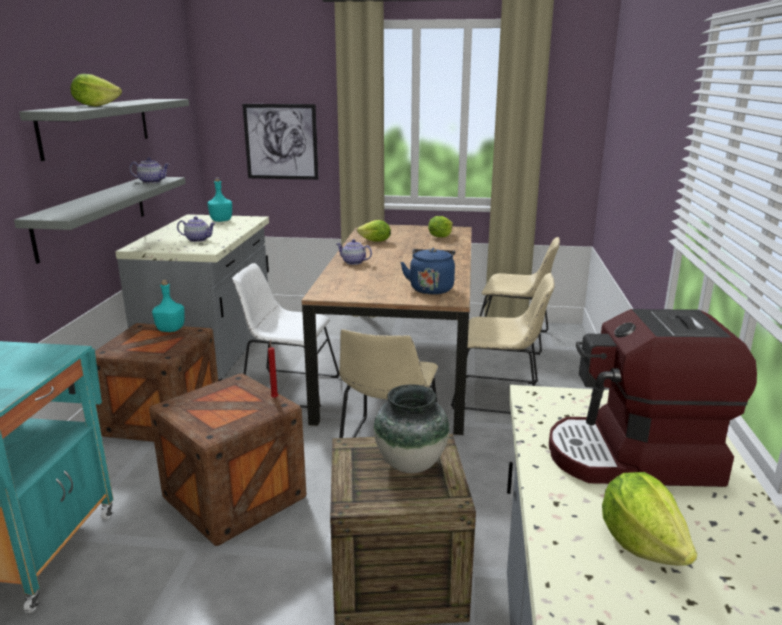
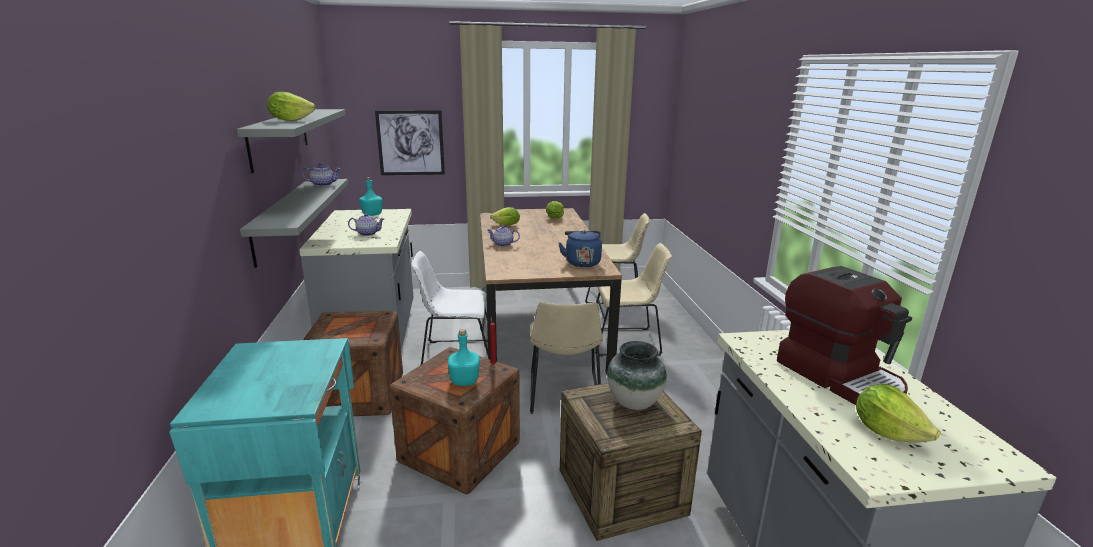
camera: 15 degrees left, 0 degrees up
(170, 329) = (359, 315): turquoise bottle -> turquoise bottle (464, 381)
(635, 459) = (839, 376): coffee machine -> coffee machine turned 105 degrees counterclockwise

